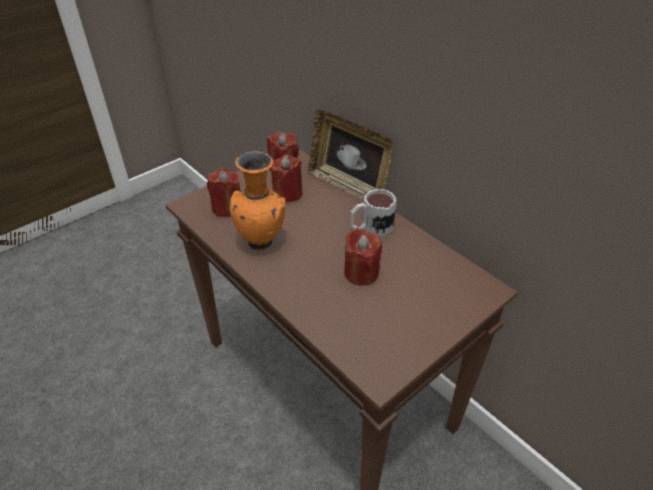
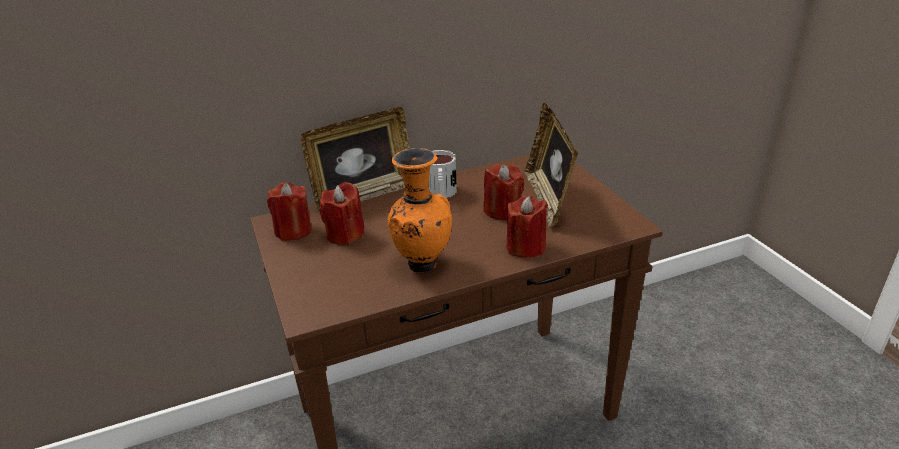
camera: 70 degrees left, 10 degrees down
(227, 207) = (337, 282): red candle -> red candle (525, 247)
(398, 301) = (548, 199): none -> picture frame

